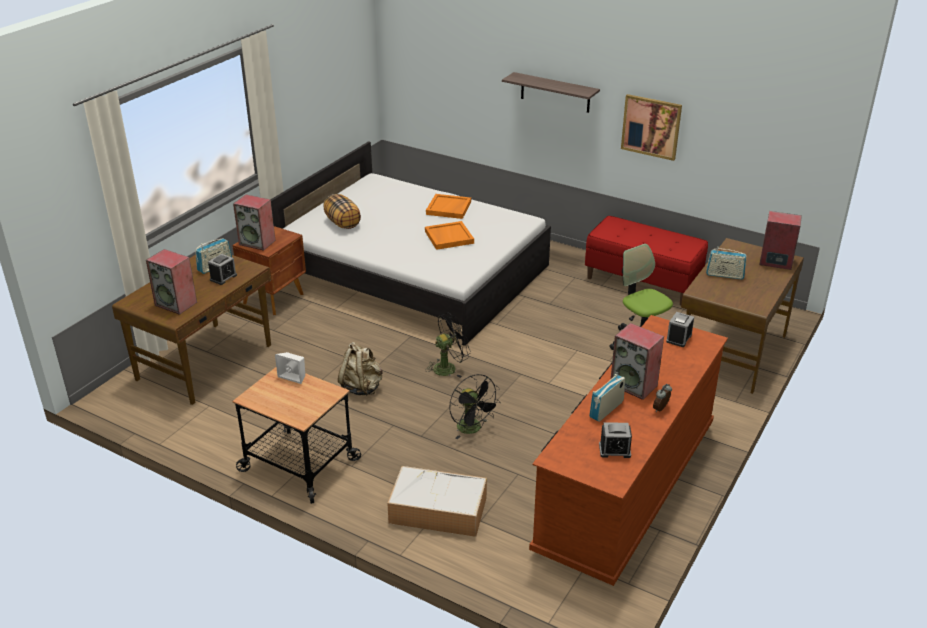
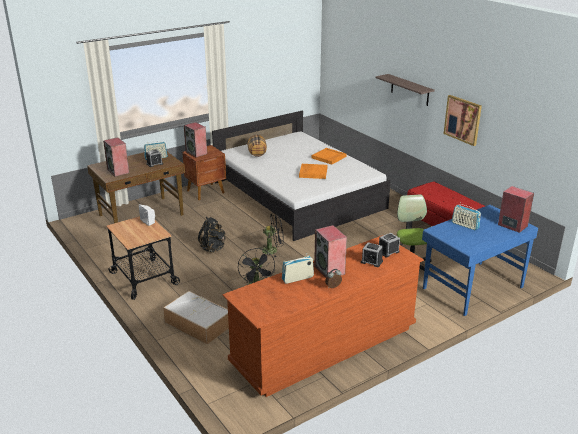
camera: 25 degrees right, 5 degrees down
(362, 387) = (213, 248): beige backpack -> black backpack
(614, 450) = (279, 301): alarm clock -> alarm clock (371, 261)
(732, 352) = (471, 287): brown desk -> blue desk

